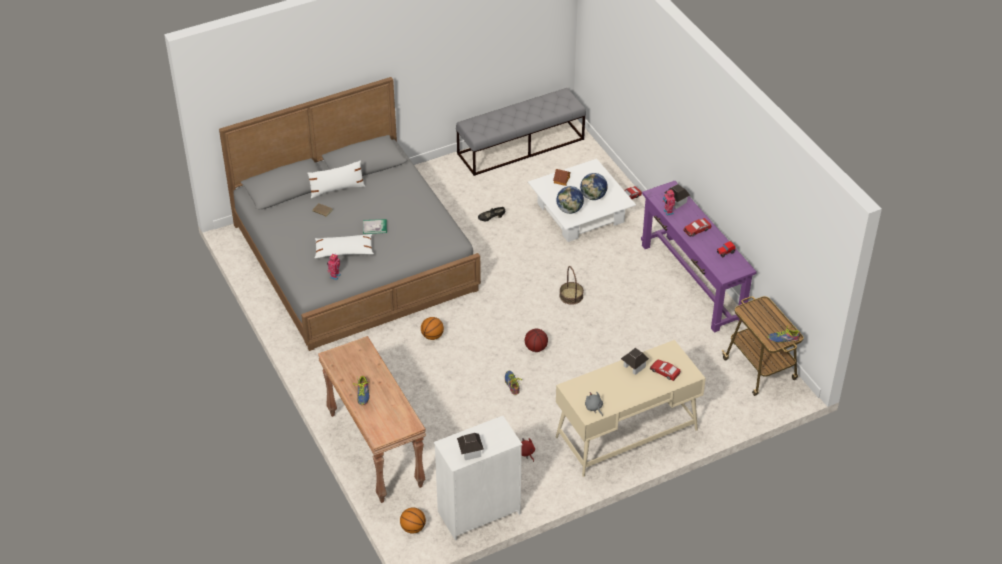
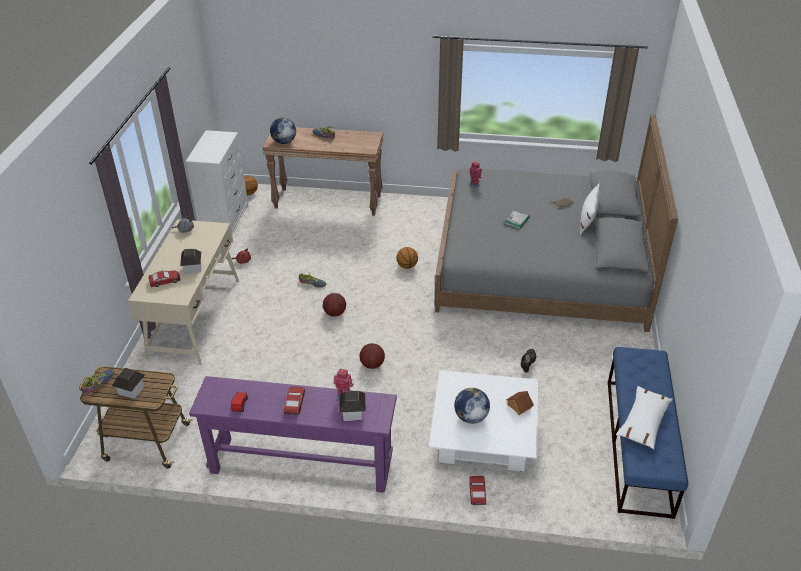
camera: 125 degrees right, 5 degrees down
(344, 251) = (500, 197): white pillow -> white pillow (643, 422)
(470, 452) = (209, 141): toy house -> toy house (131, 390)
(521, 146) = (638, 445): grey bench -> blue bench
(569, 210) = (465, 387): globe -> globe (284, 142)
(571, 296) = (372, 365): basket -> basketball

